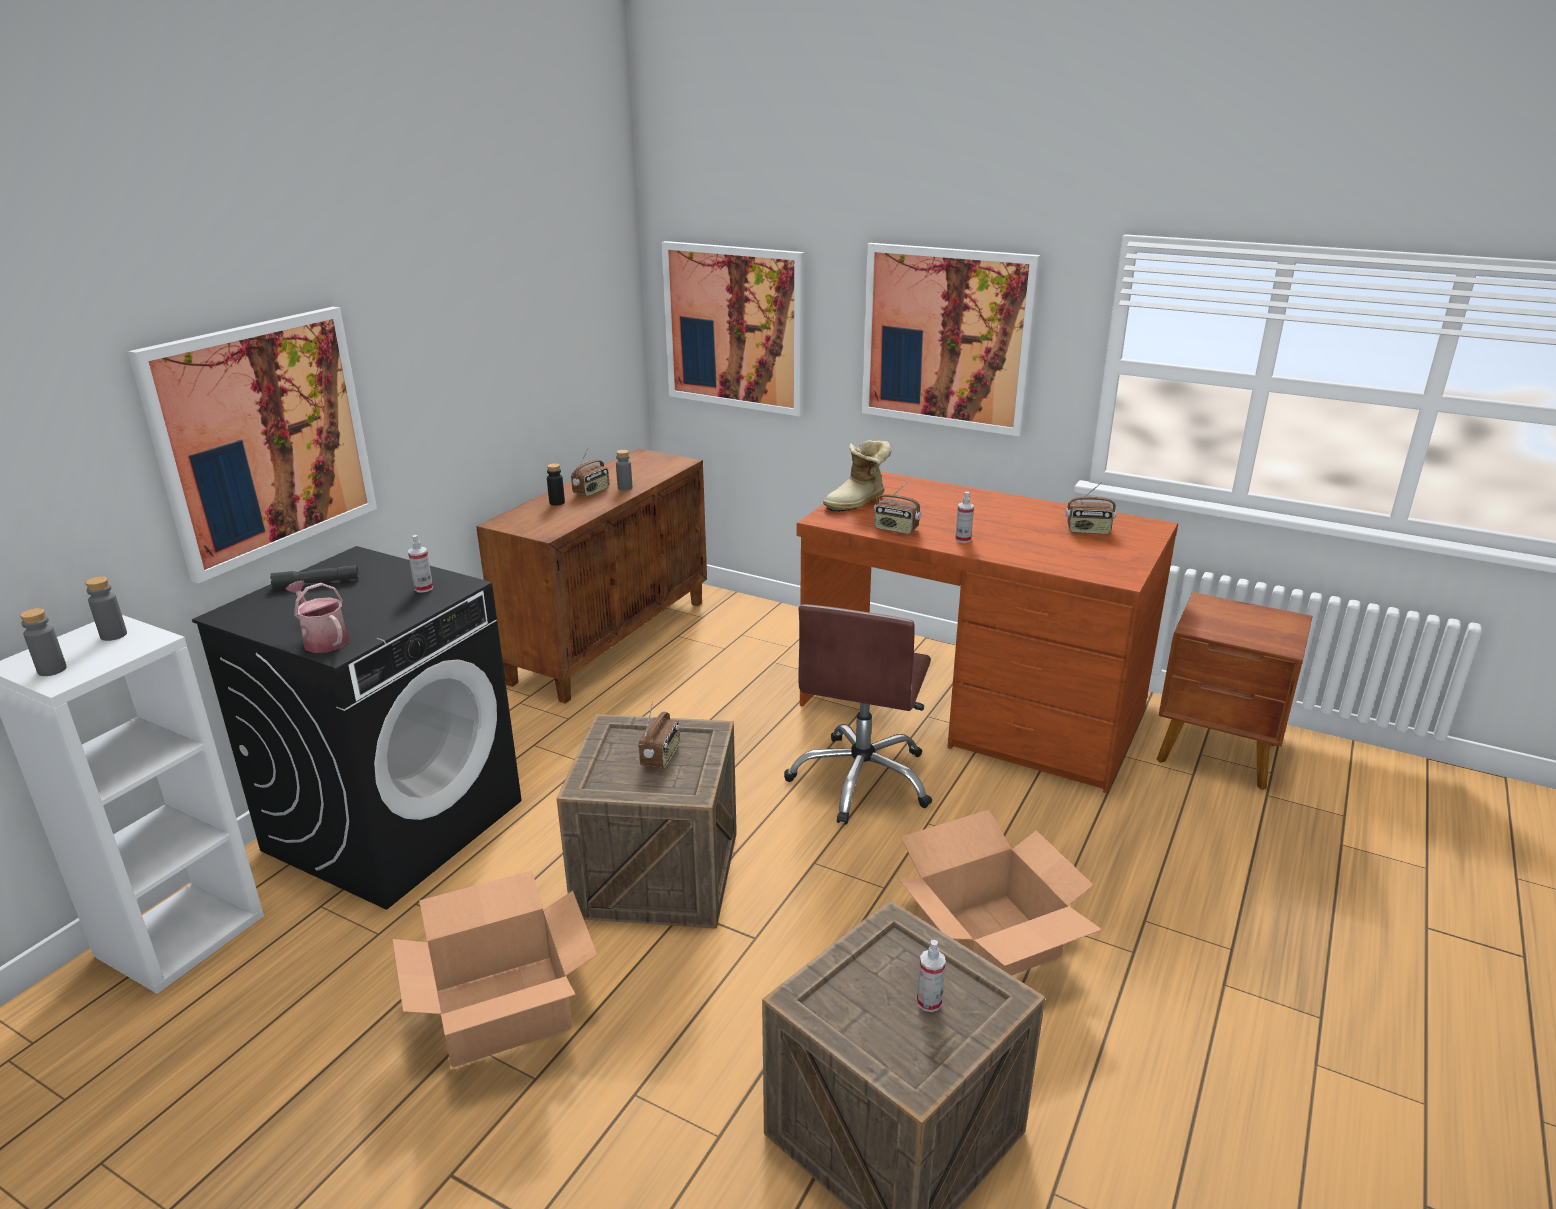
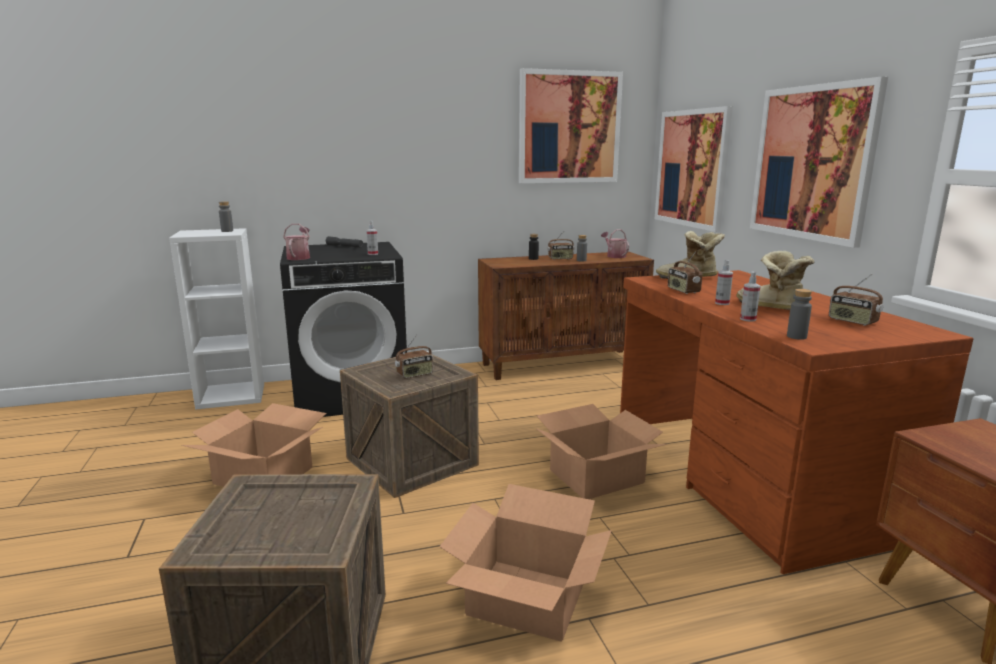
camera: 45 degrees right, 10 degrees down
(52, 670) = (189, 233): grey bottle -> grey bottle (796, 337)
(264, 439) = (347, 169): picture -> picture (569, 127)
(644, 465) = (614, 256): none -> watering can
(862, 779) = (595, 476): brown office chair -> cardboard box
(929, 1002) = (290, 527): spray bottle -> spray bottle (748, 319)
(1006, 532) = (769, 308): none -> boot

